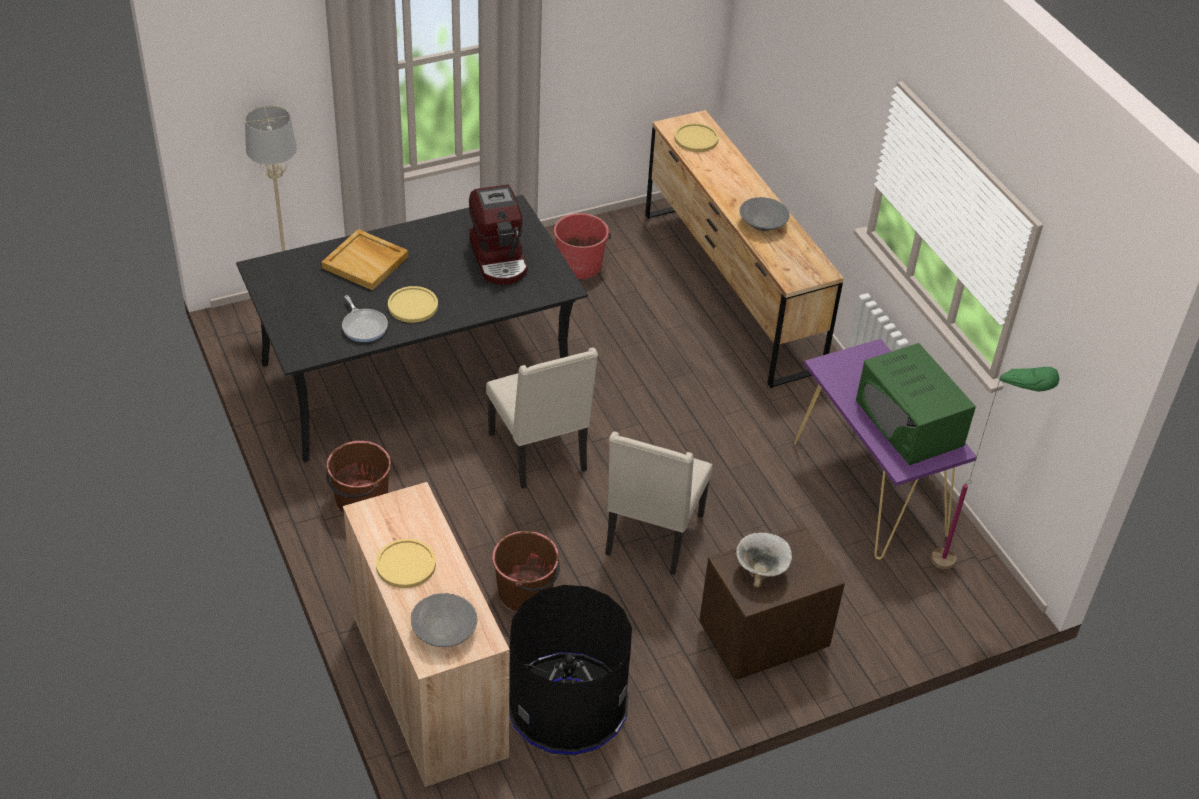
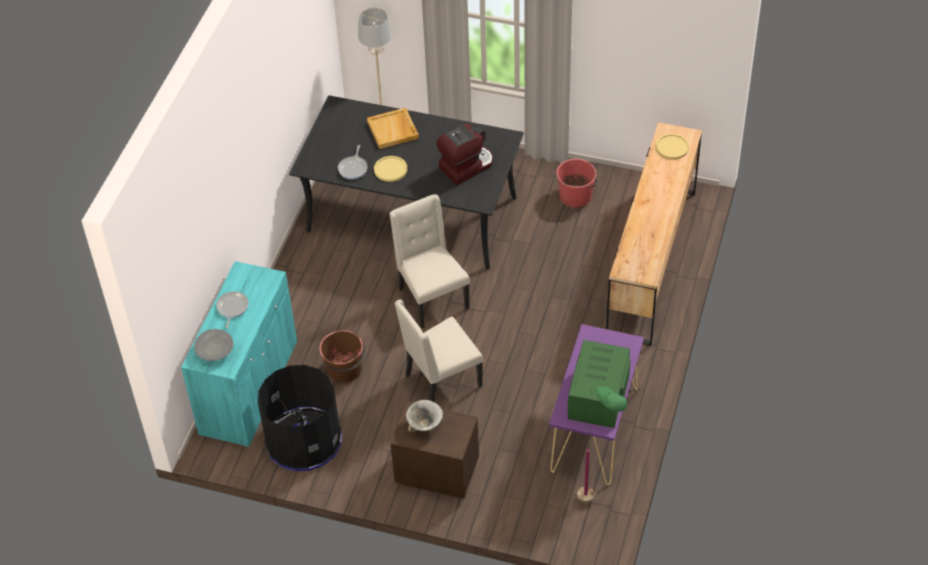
camera: 45 degrees right, 5 degrees up
(361, 500) = (313, 269): brown bucket -> none
(406, 564) = (232, 308): yellow plate -> frying pan
(429, 687) = (249, 388): beige cabinet -> turquoise cabinet
(499, 259) = (466, 166): coffee machine -> coffee machine turned 150 degrees counterclockwise
(540, 453) = (431, 298): beige chair -> beige chair turned 135 degrees clockwise
(763, 224) = (647, 225): grey bowl -> none

